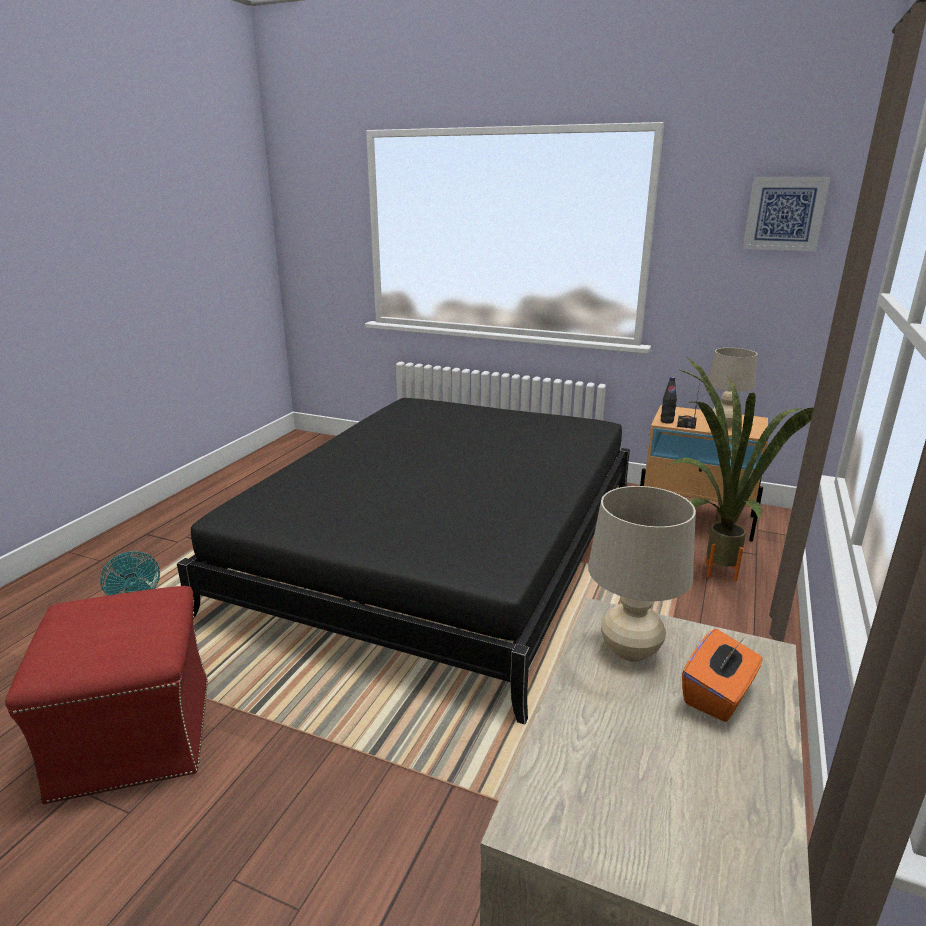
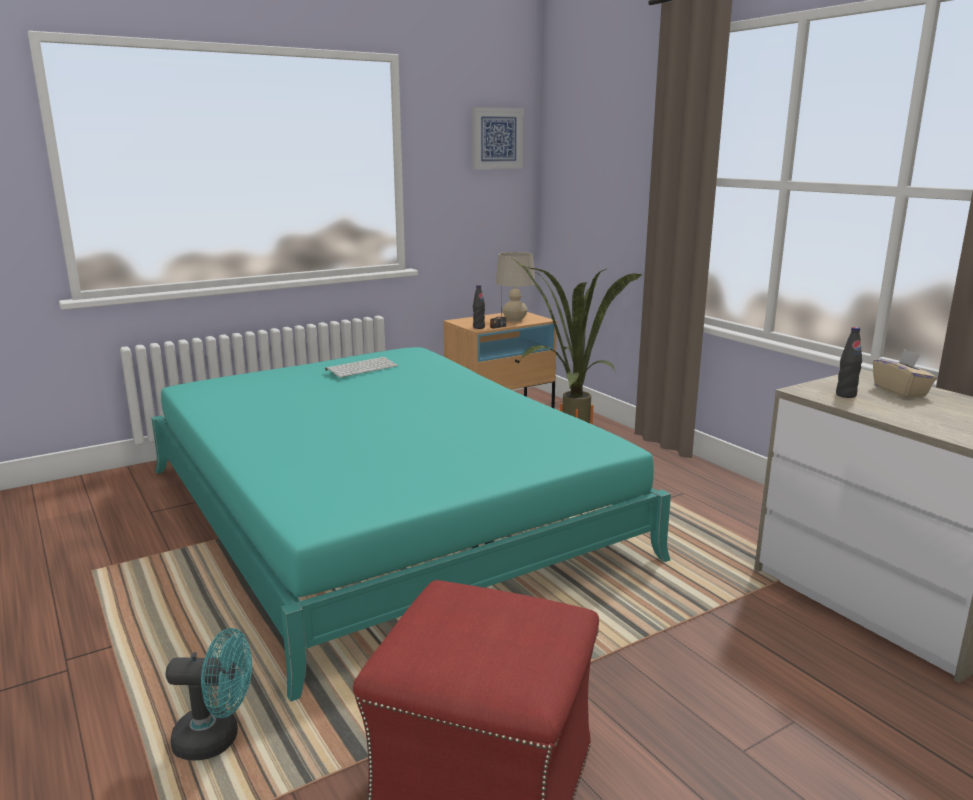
camera: 55 degrees left, 5 degrees down
(442, 547) = (382, 511): black bed -> turquoise bed
(518, 425) = (362, 368): none -> keyboard
(629, 650) = (845, 395): beige table lamp -> black bottle
(718, 695) = (900, 391): orange tissue box -> beige tissue box

